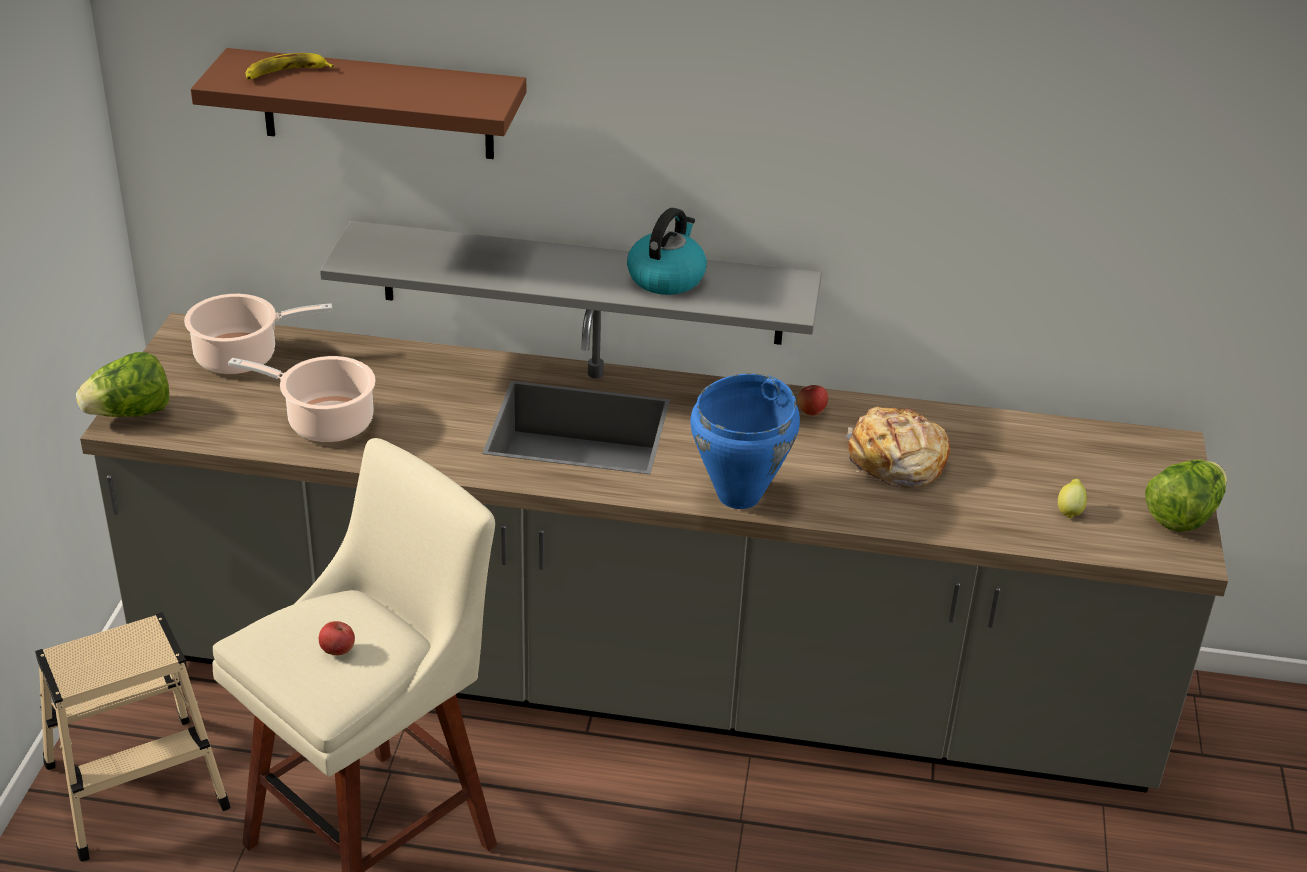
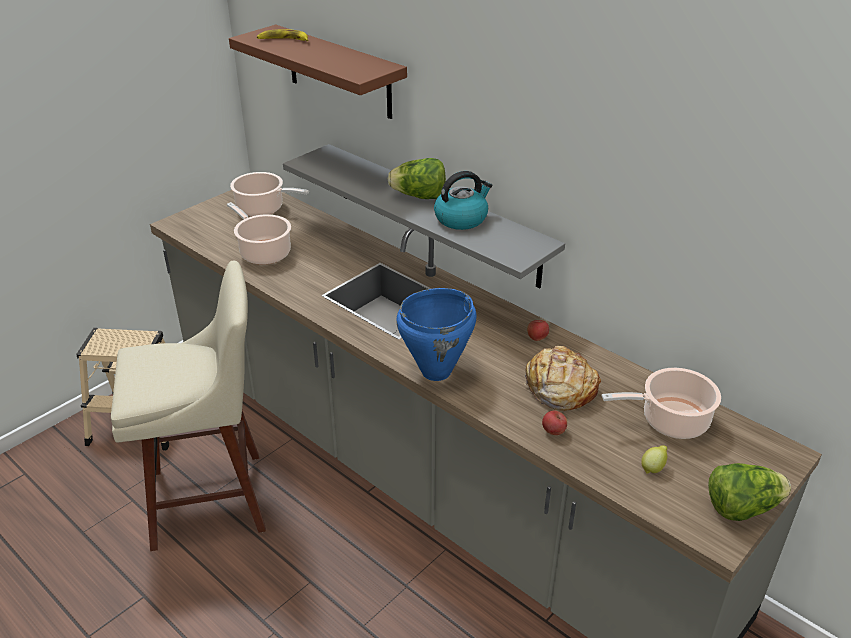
camera: 35 degrees right, 0 degrees up
(130, 413) = (183, 219): lettuce -> lettuce (419, 197)
(337, 651) = (163, 375): apple -> apple (553, 431)
(1039, 453) = (670, 421): none -> cooking pot

